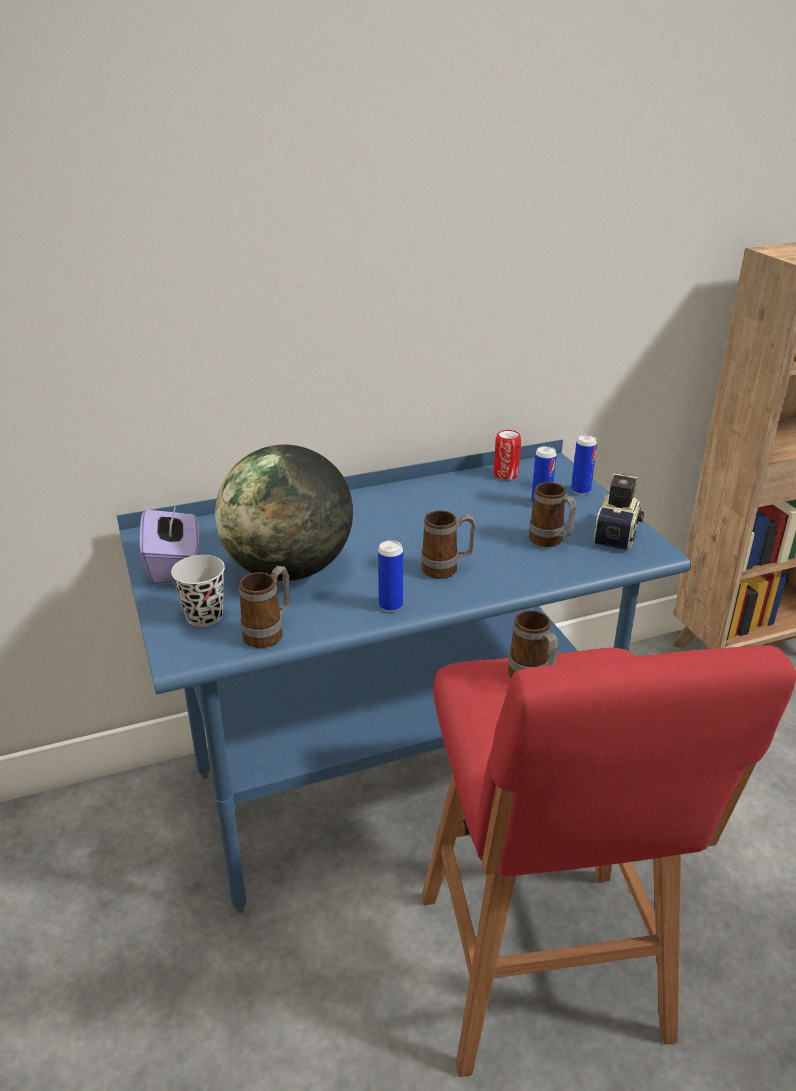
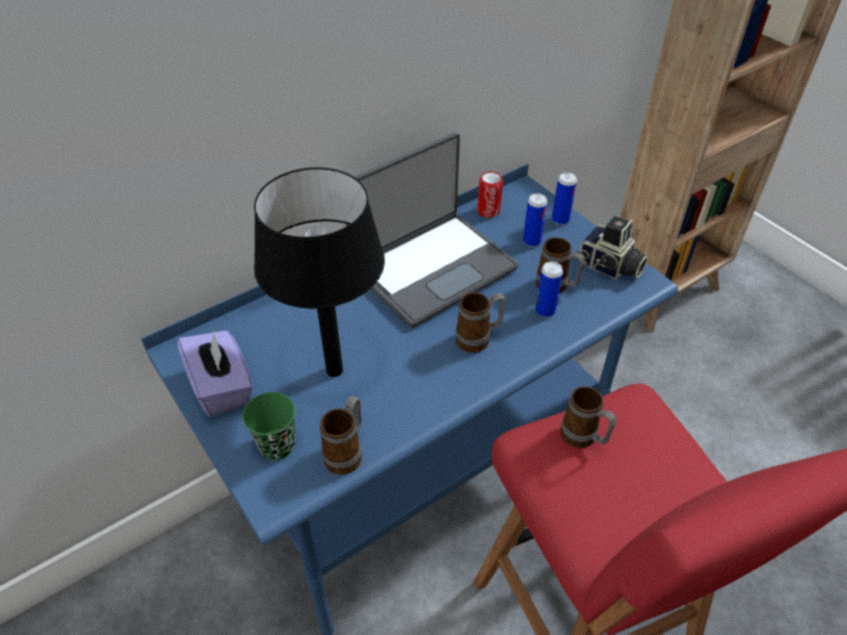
camera: 15 degrees left, 15 degrees up
(204, 616) = (277, 445): black cup -> green cup
(289, 570) = (335, 369): globe -> black table lamp
(390, 605) = (445, 394): can -> can (545, 311)
(425, 509) = (432, 268): none -> laptop
(618, 534) = (609, 267): camera -> camera turned 120 degrees clockwise

